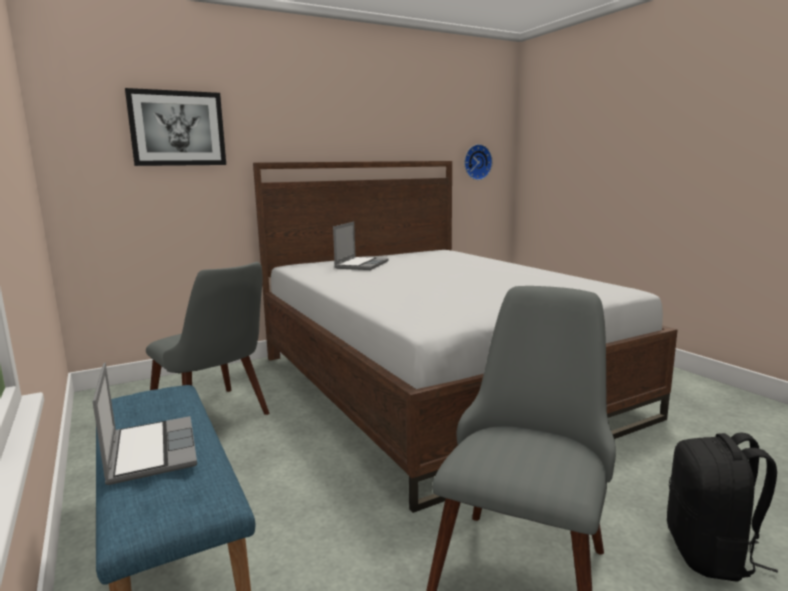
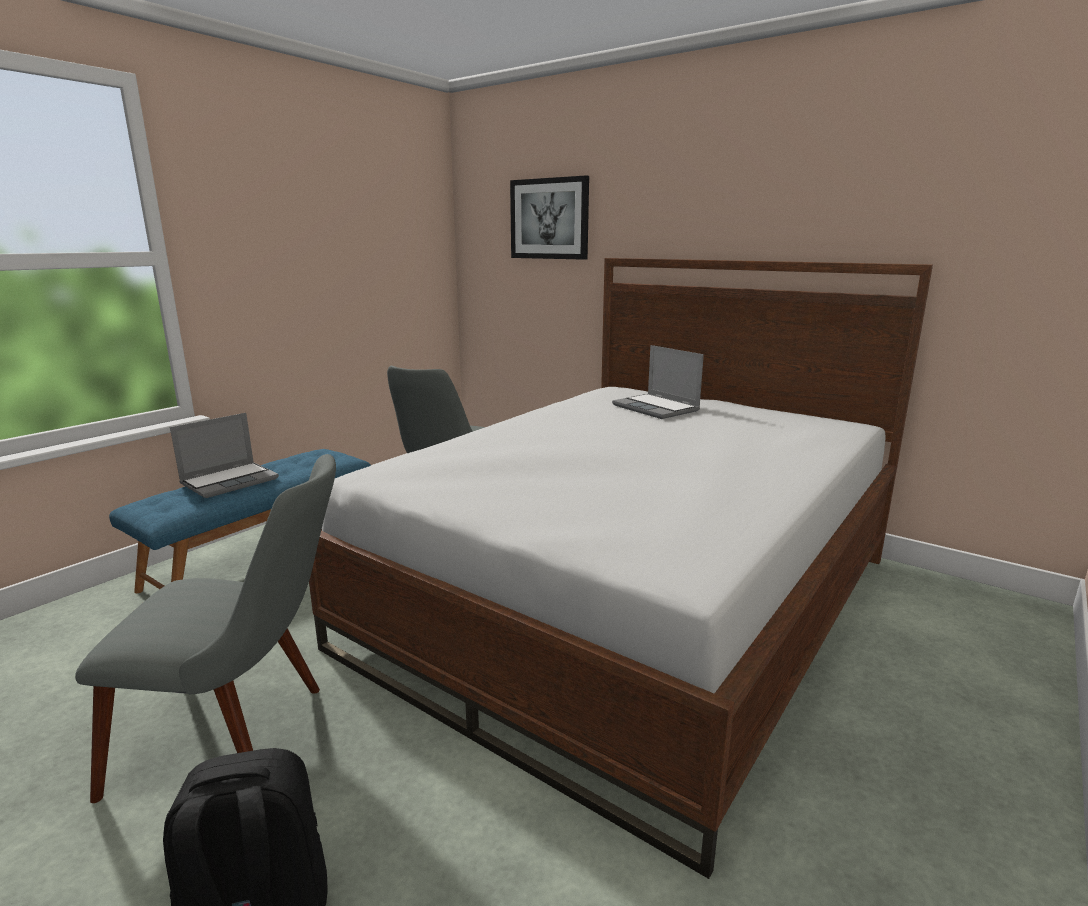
camera: 65 degrees right, 5 degrees up
(361, 265) = (657, 408): laptop -> laptop turned 60 degrees clockwise
(476, 162) = (1022, 269): wall clock -> none

